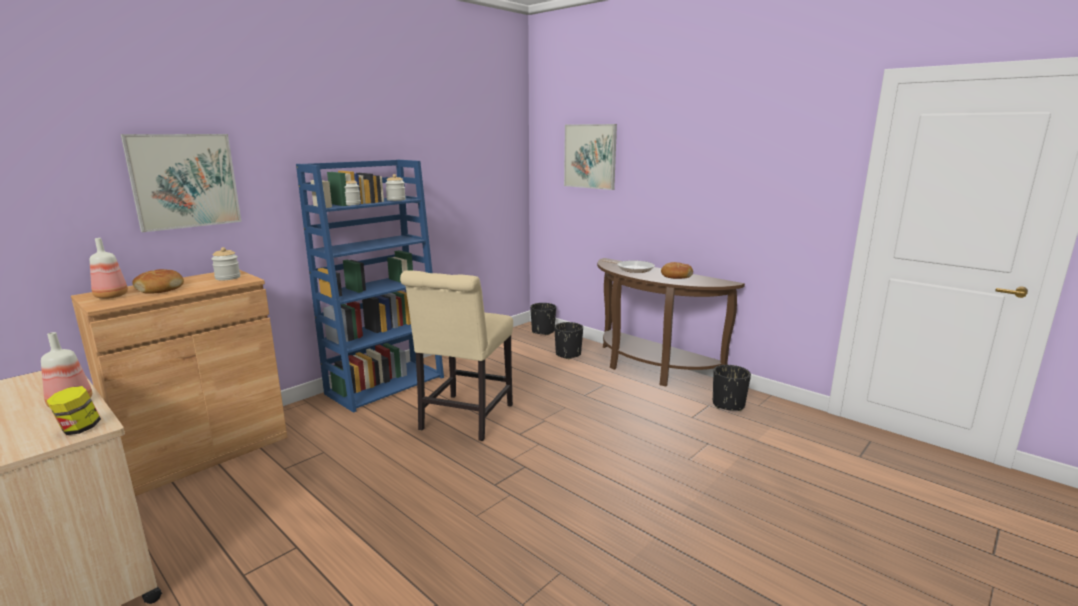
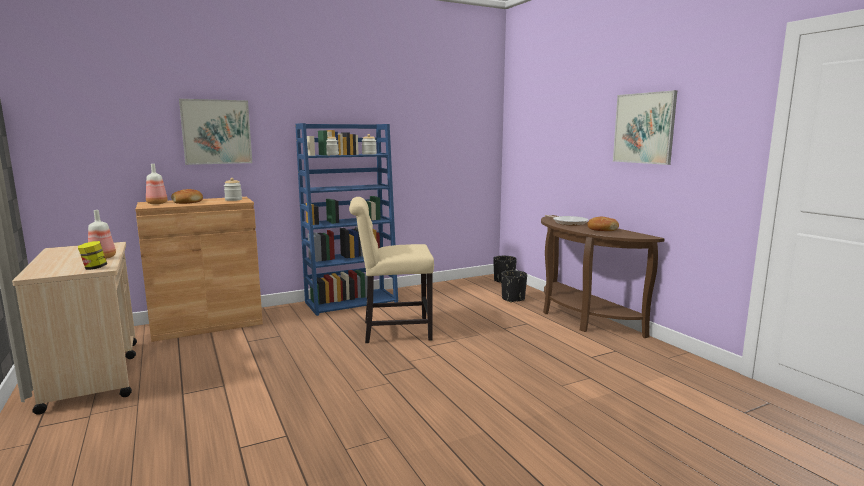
camera: 20 degrees right, 5 degrees down
(464, 419) = (392, 331): beige chair -> beige chair turned 45 degrees clockwise
(590, 156) = (545, 124): picture -> picture (644, 128)
(728, 405) = (635, 353): black planter -> none

